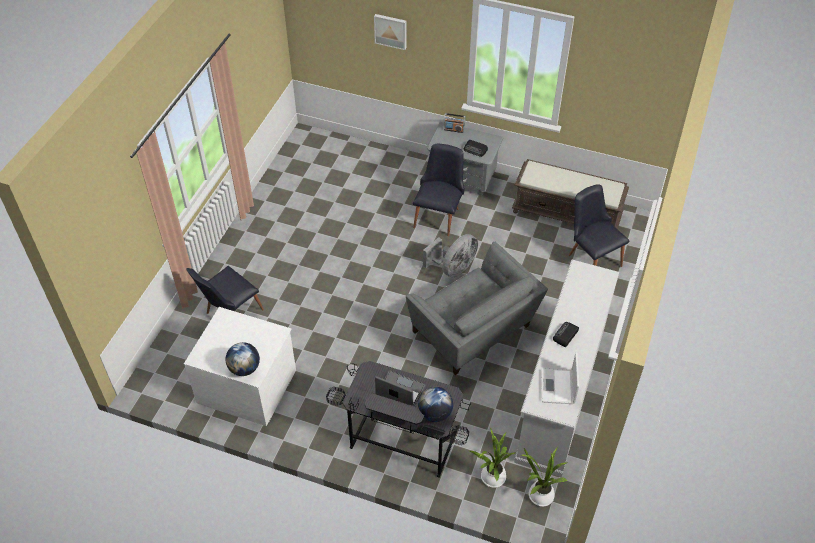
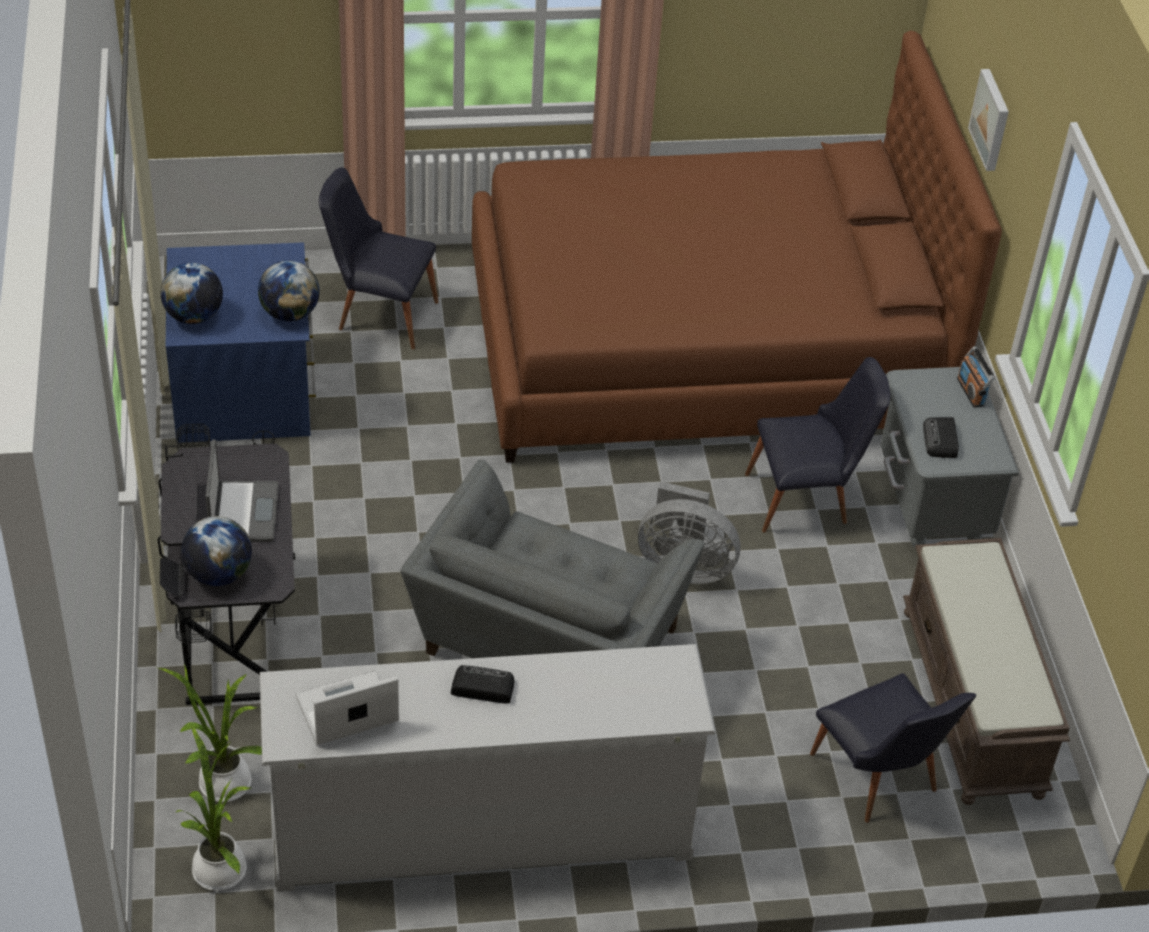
camera: 60 degrees right, 5 degrees down
(247, 385) = (245, 389): white dresser -> blue dresser
(268, 329) = (289, 313): none -> globe
(330, 208) = (705, 346): none -> brown bed
(591, 257) = (880, 781): black chair -> black chair turned 120 degrees clockwise

